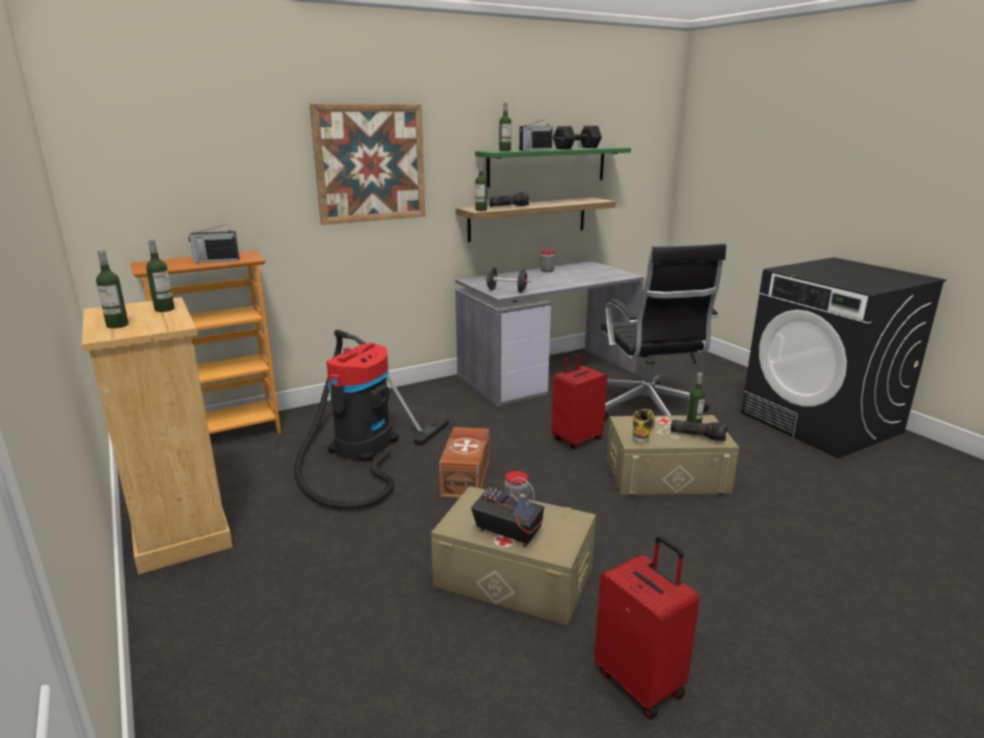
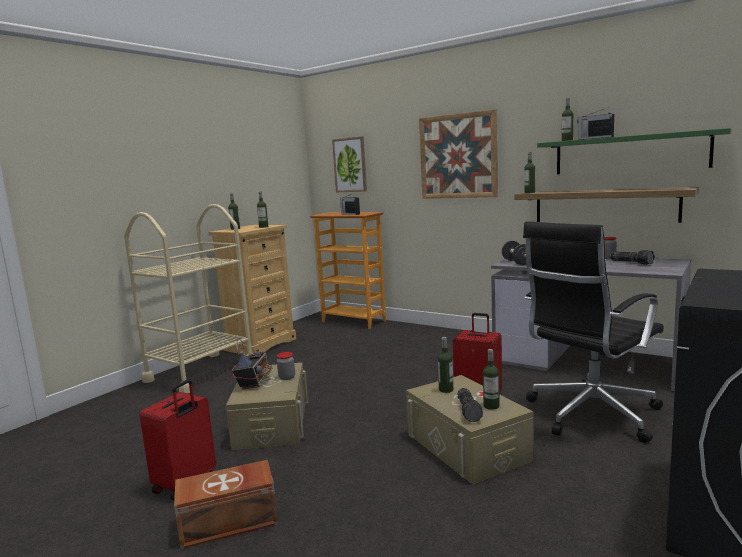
camera: 65 degrees right, 10 degrees down
(170, 173) = (350, 165): none -> picture
(218, 618) = (201, 372): none -> beige cart
(361, 449) = (374, 349): vacuum cleaner -> none
(467, 477) = (374, 381): brown storage box -> brown storage box (230, 522)
(509, 206) = (566, 191): flashlight -> flashlight (632, 262)
(575, 148) = (656, 133): black dumbbell -> none
(643, 432) = (446, 390): boot -> bottle

